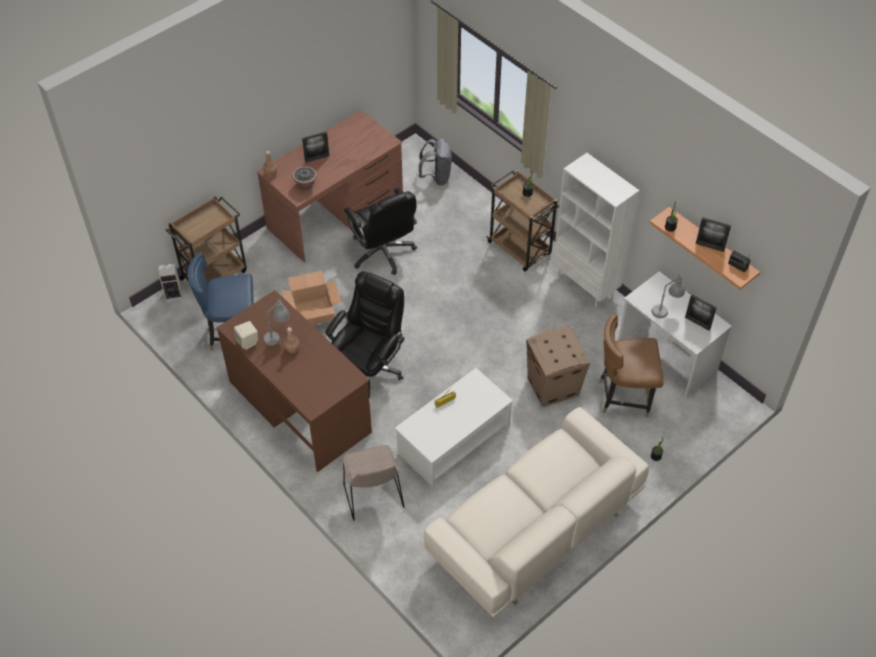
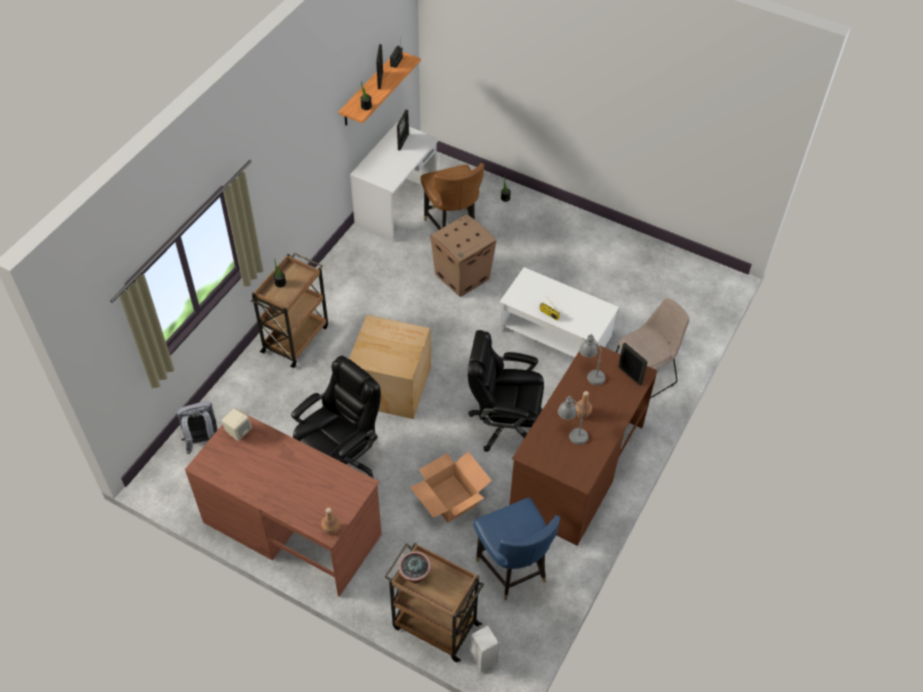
camera: 110 degrees left, 0 degrees up
(248, 342) = (593, 456): beige speaker -> beige speaker (238, 431)
(305, 185) = (339, 484): potted plant -> potted plant (415, 575)
(317, 158) = (289, 487): picture frame -> picture frame (630, 375)
(443, 300) = (390, 385): none -> cardboard box
(534, 528) = (614, 259): beige sofa -> none
(586, 285) = (329, 277): white bookcase -> none
(666, 309) = (395, 163): grey table lamp -> grey table lamp (590, 372)

